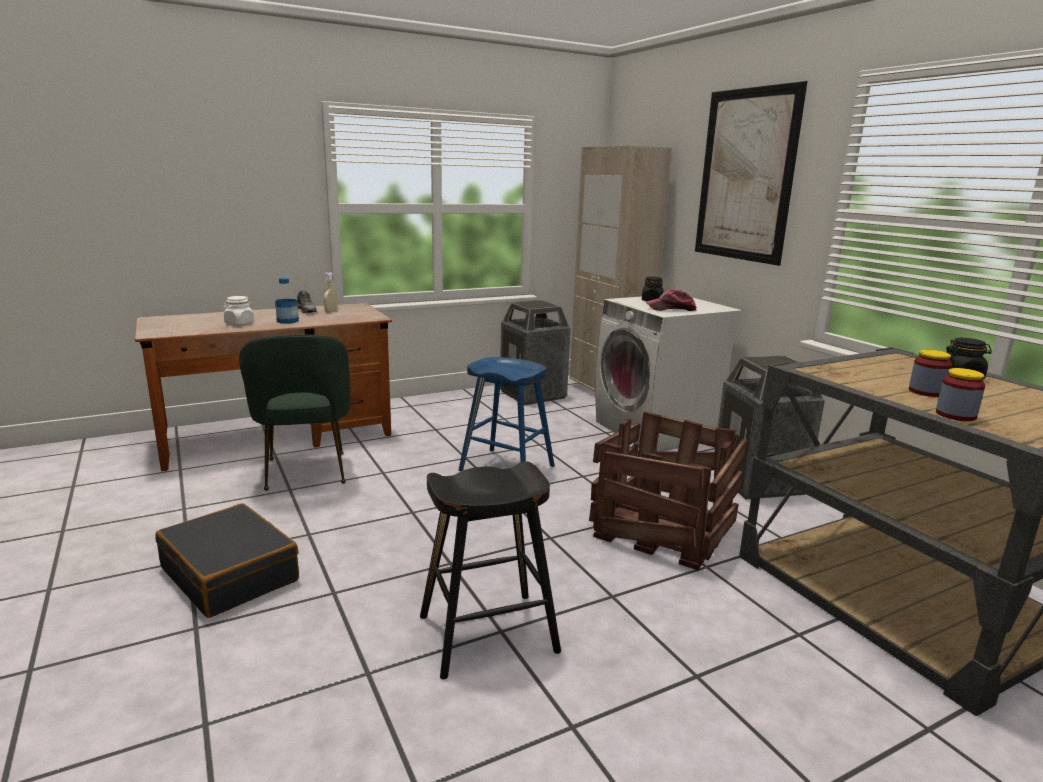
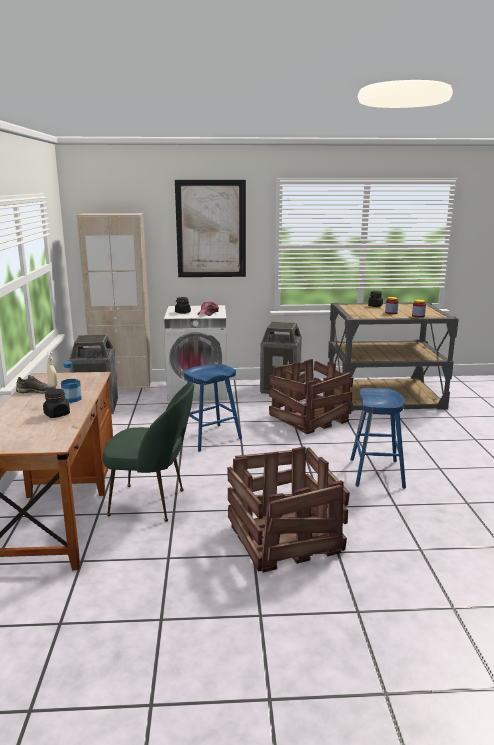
camera: 65 degrees left, 0 degrees up
(230, 574) = (283, 539): black suitcase -> crate
(239, 323) = (57, 414): white jar -> black jar
(488, 634) = (376, 473): black stool -> blue stool

